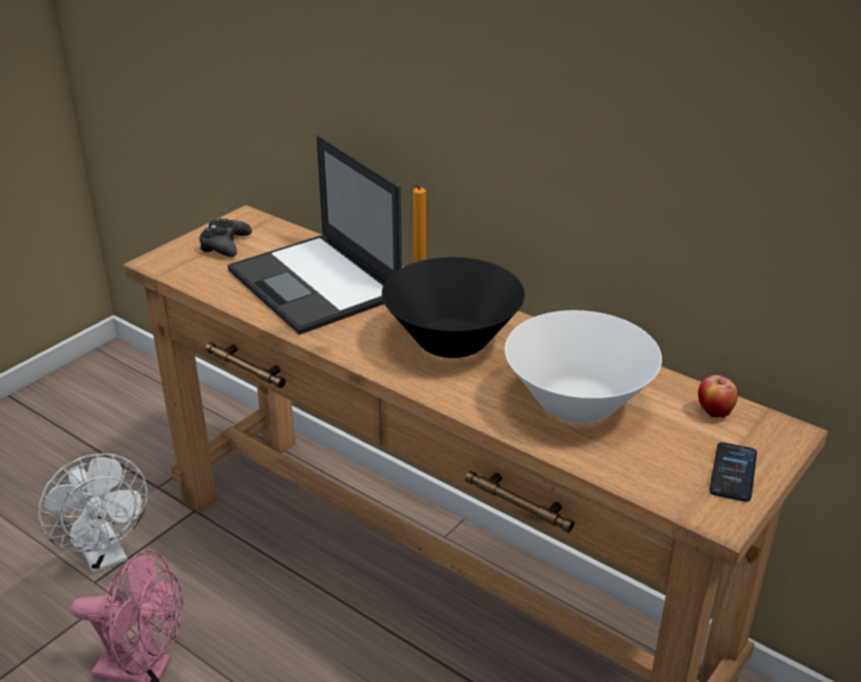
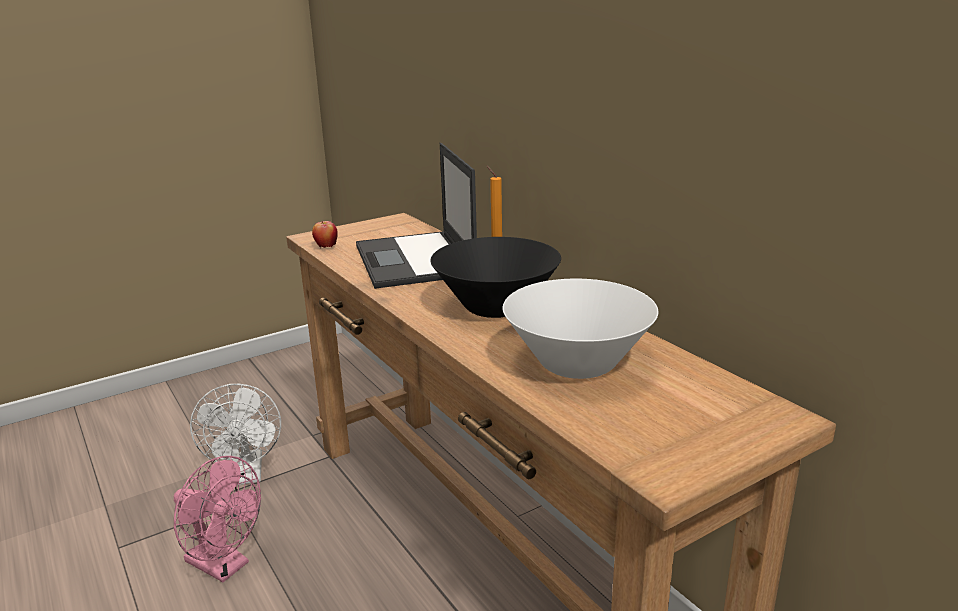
camera: 20 degrees right, 10 degrees down
(225, 245) = (367, 232): black game controller -> none
(714, 412) = (713, 390): apple -> apple (326, 247)
(733, 473) = (702, 441): phone -> none

